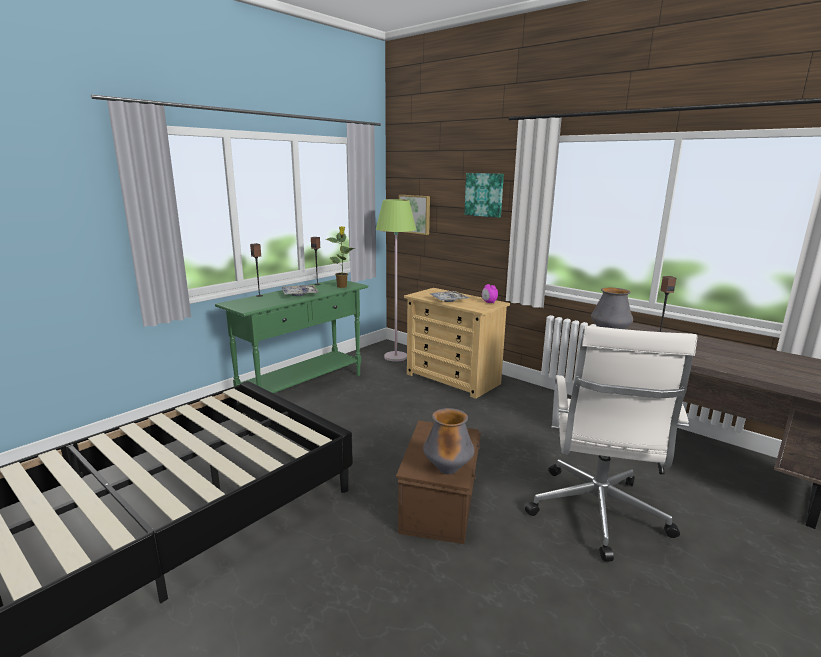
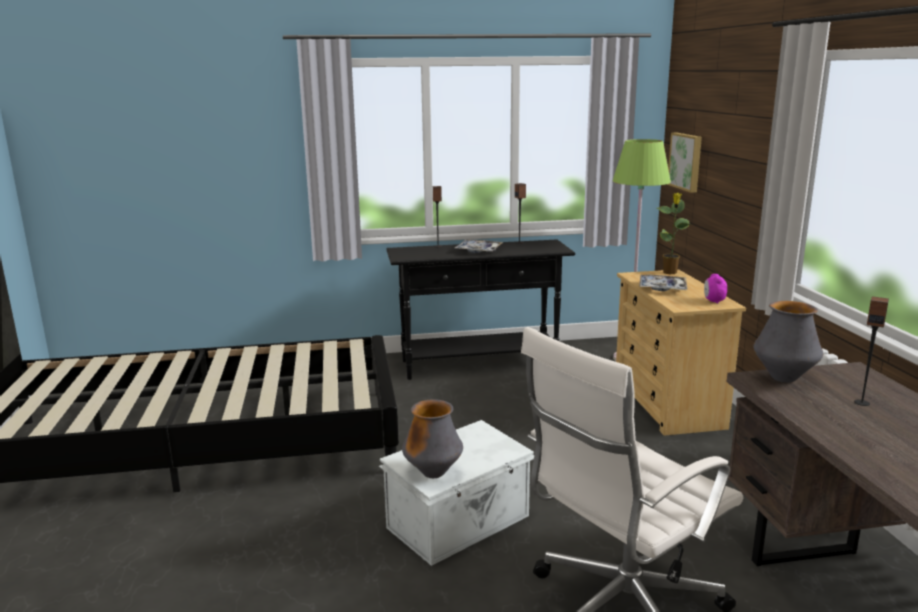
camera: 40 degrees right, 0 degrees up
(303, 387) = (480, 364): green console table -> black console table
(342, 286) = (540, 249): potted plant -> potted plant (670, 273)
(441, 504) = (460, 522): brown storage box -> white storage box
(484, 194) = (753, 139): picture -> none

